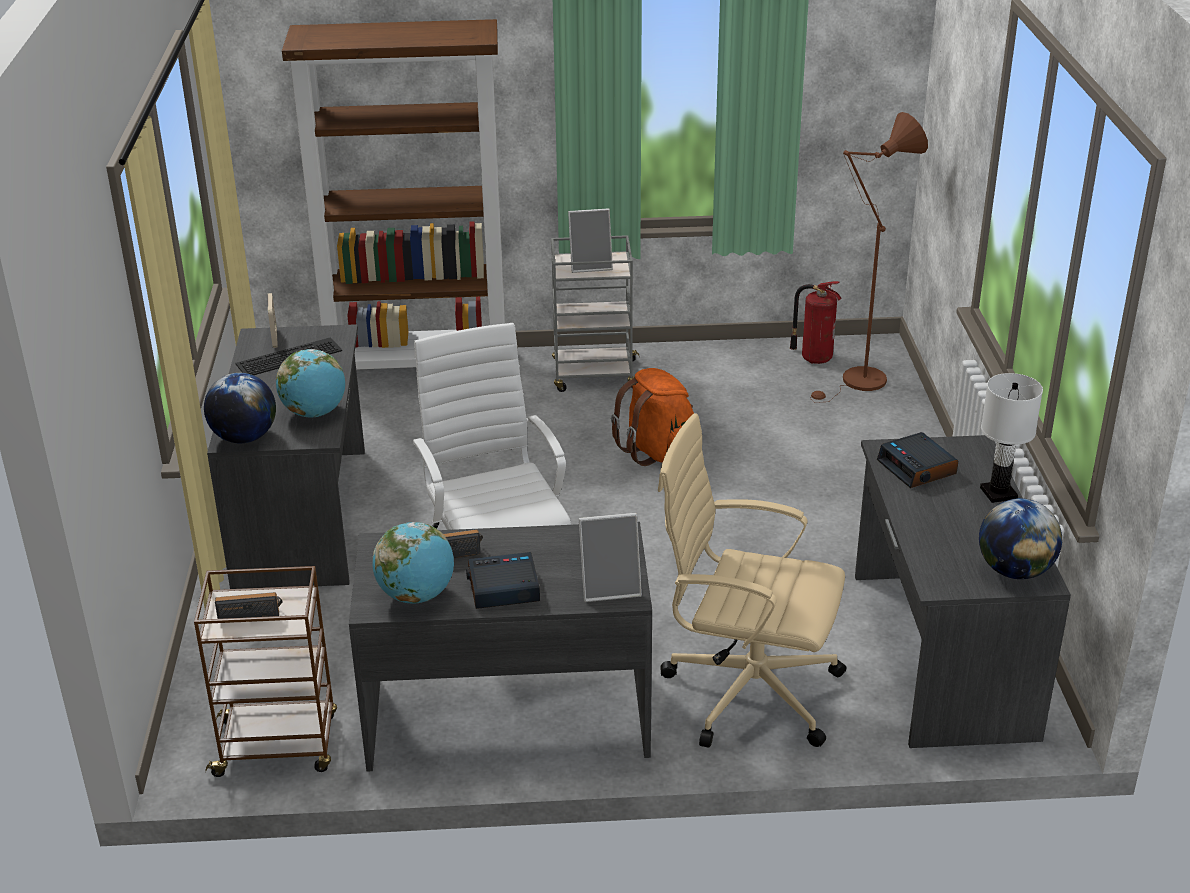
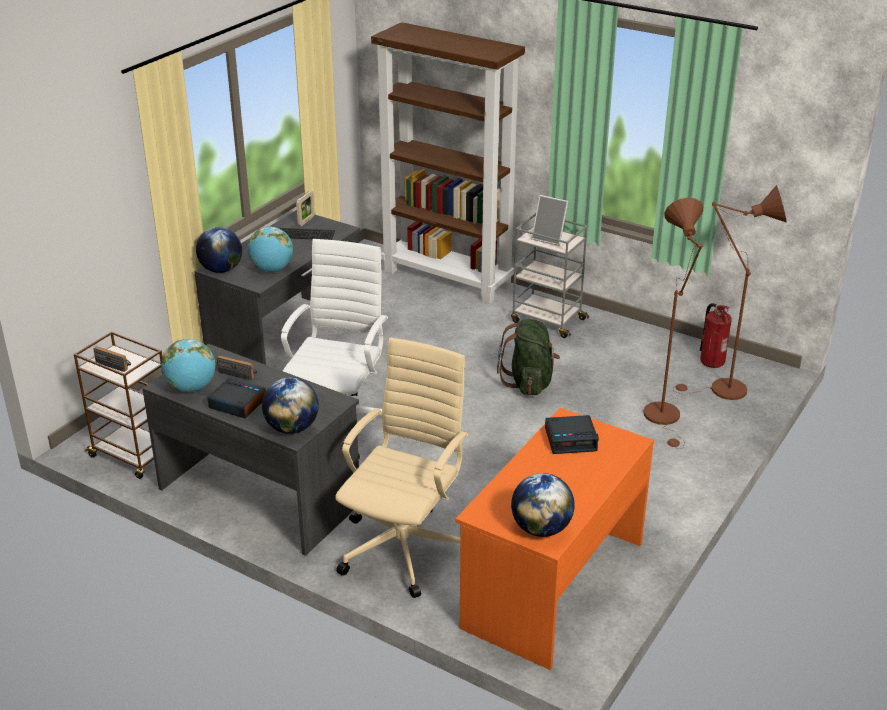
camera: 35 degrees right, 0 degrees up
(610, 587) = (292, 428): picture frame -> globe
(658, 452) = (529, 382): orange backpack -> green backpack
(747, 690) = (405, 546): beige office chair -> beige office chair turned 60 degrees clockwise
(840, 434) = (664, 418): none -> brown floor lamp
(917, 468) = (571, 439): alarm clock -> alarm clock turned 105 degrees counterclockwise
(939, 654) = (552, 583): grey desk -> orange desk
(998, 493) = (603, 477): white table lamp -> none

